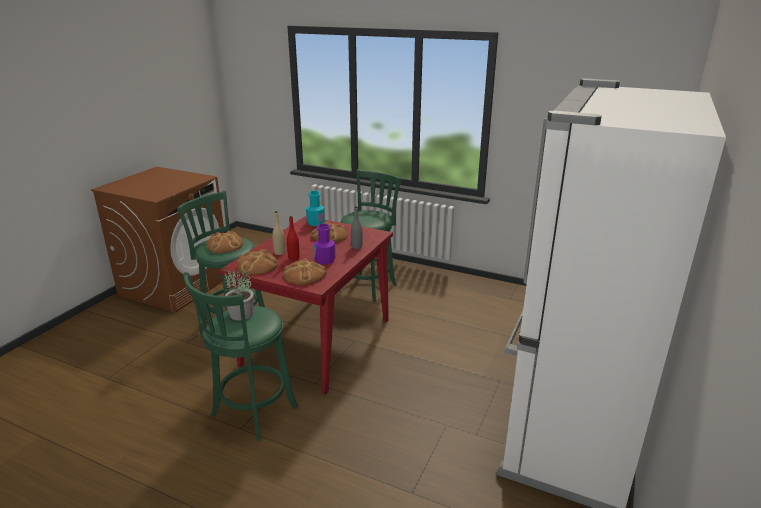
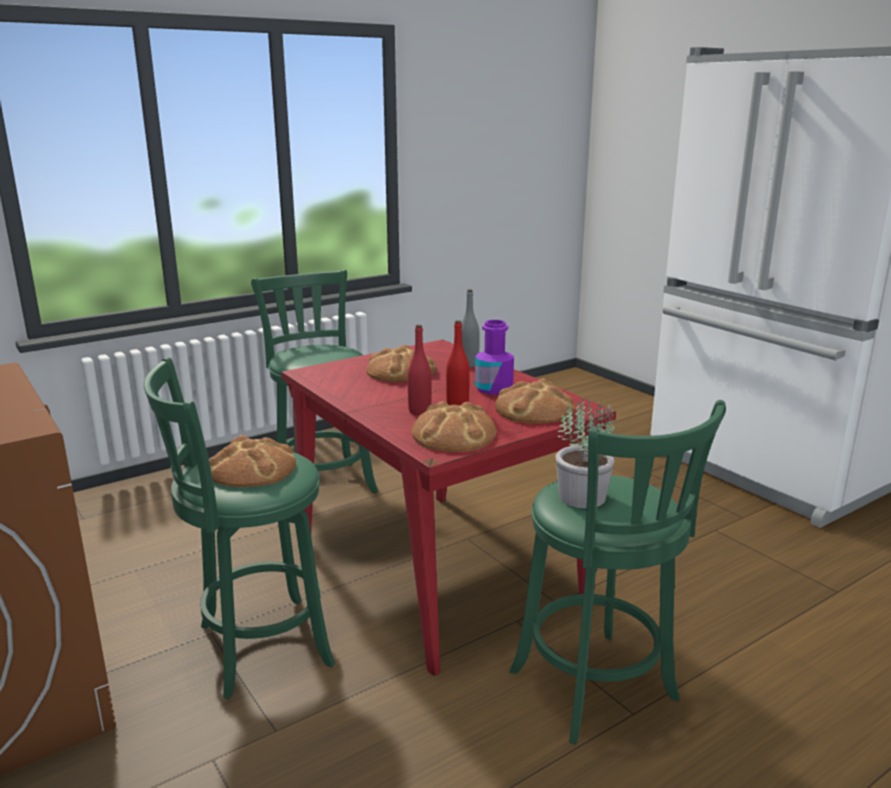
camera: 60 degrees left, 5 degrees down
(279, 252) = (419, 411): beige bottle -> red bottle
(315, 223) = (329, 370): turquoise bottle -> none

